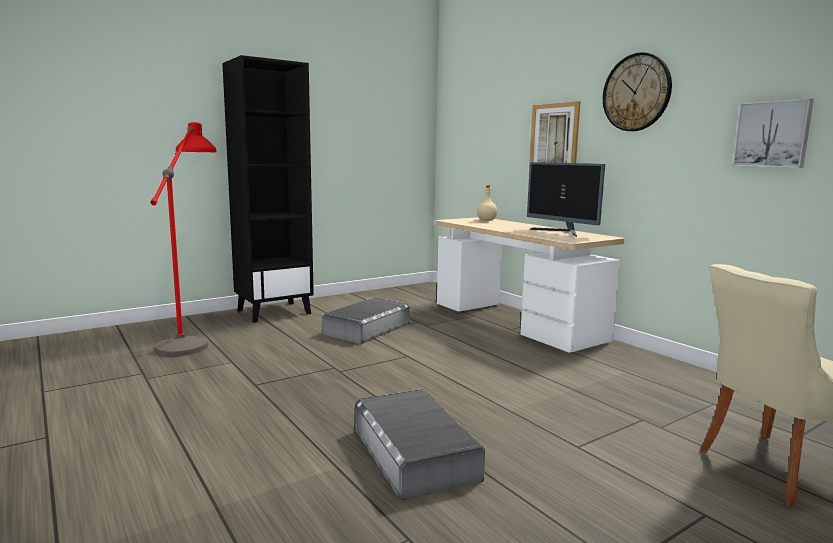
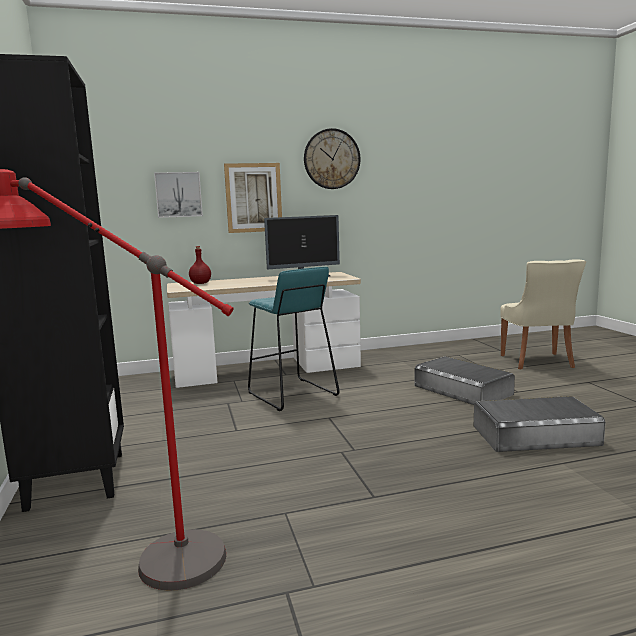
camera: 70 degrees left, 0 degrees up
(367, 329) = (226, 427): grey storage box -> grey storage box (462, 390)
(455, 337) = (292, 394): none -> turquoise stool
(486, 220) = (200, 283): beige bottle -> red bottle
(772, 134) = (425, 191): picture -> picture (178, 194)

